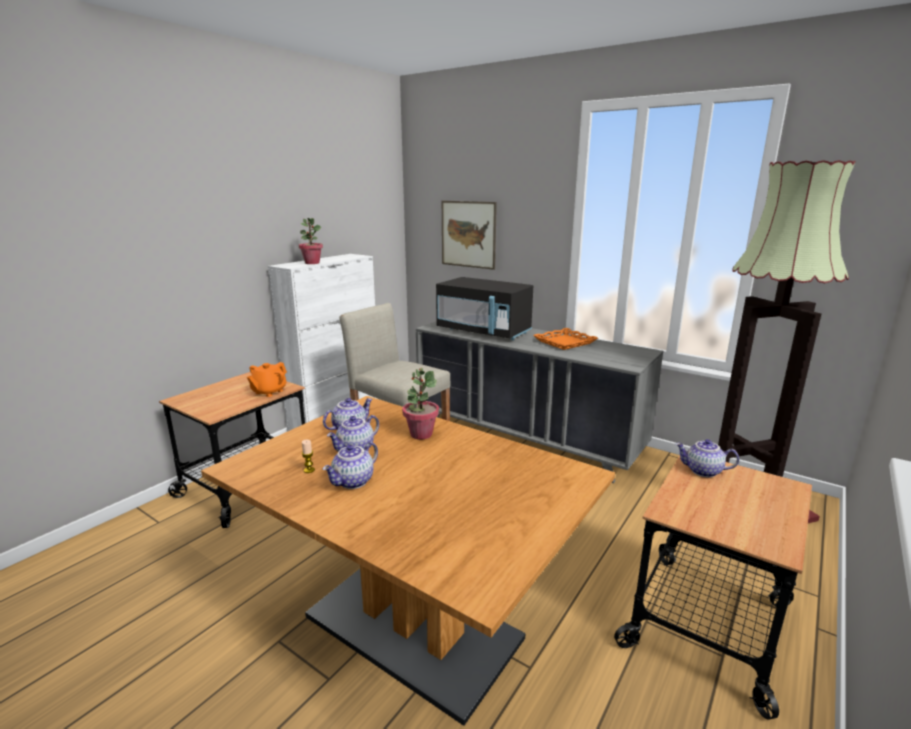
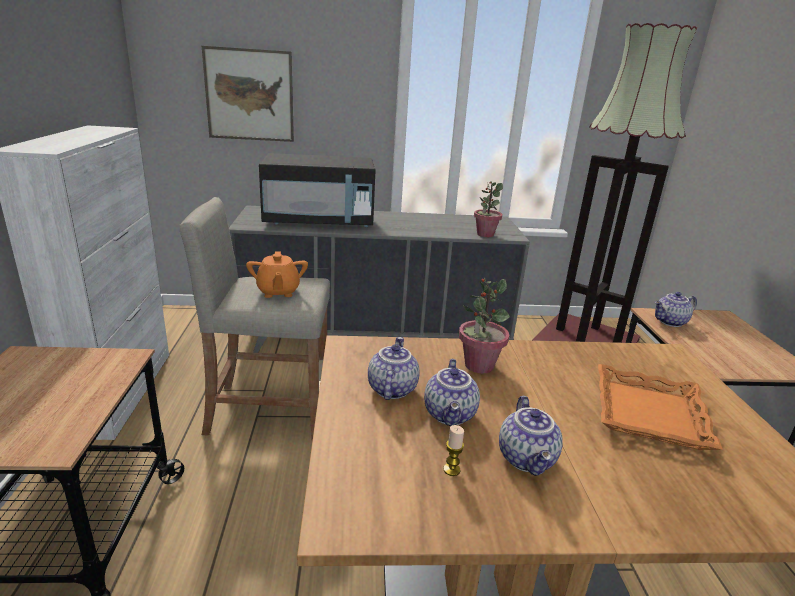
camera: 40 degrees left, 5 degrees up
(269, 392) = (103, 374): orange teapot -> orange teapot (278, 292)
(312, 263) = (68, 142): potted plant -> potted plant (485, 234)
(564, 342) = (419, 221): orange tray -> orange tray (648, 413)

